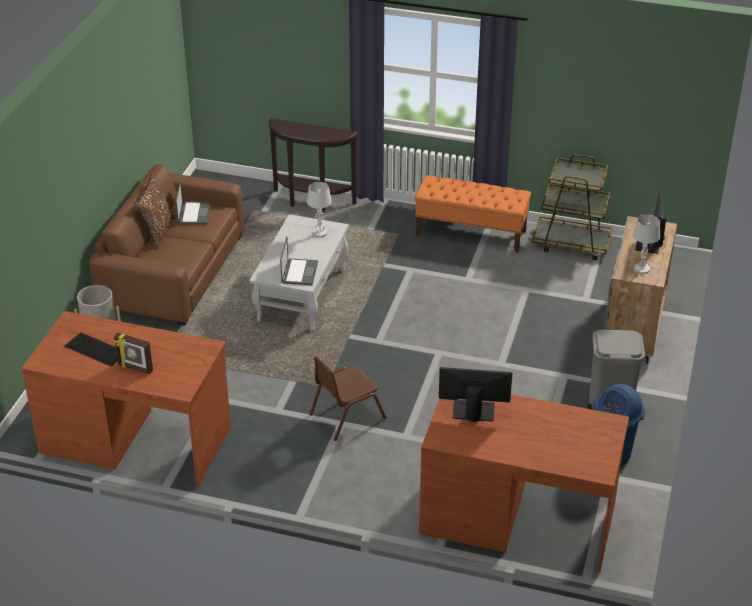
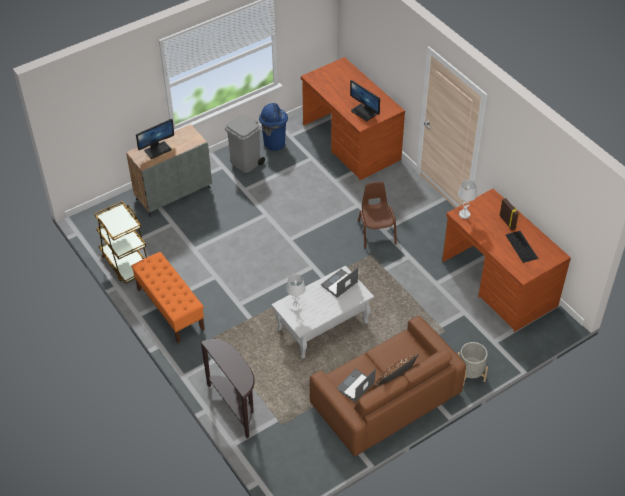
camera: 140 degrees left, 10 degrees up
(346, 416) = (376, 232): brown chair -> brown chair turned 105 degrees counterclockwise
(641, 269) = (185, 138): white table lamp -> white table lamp (464, 214)

